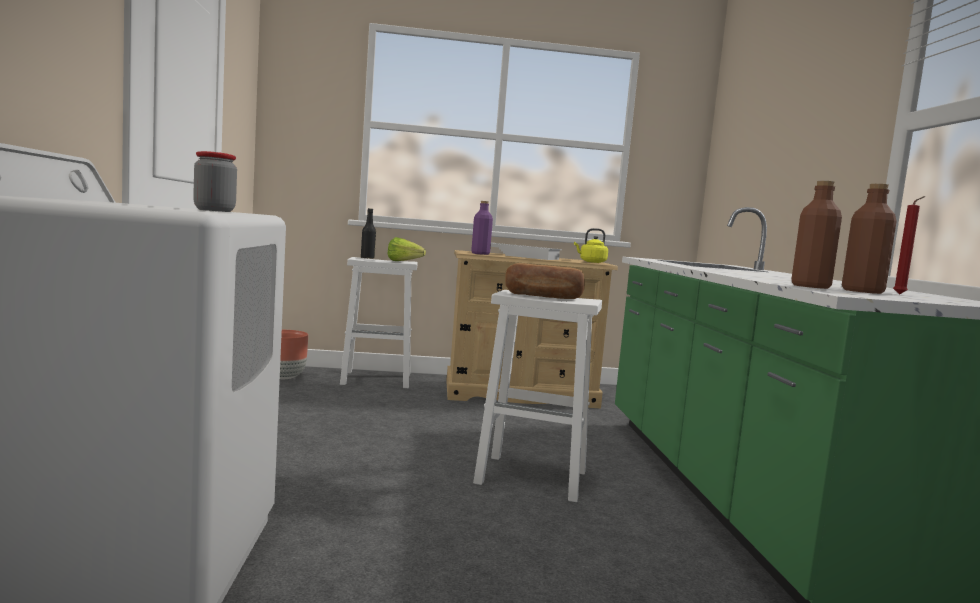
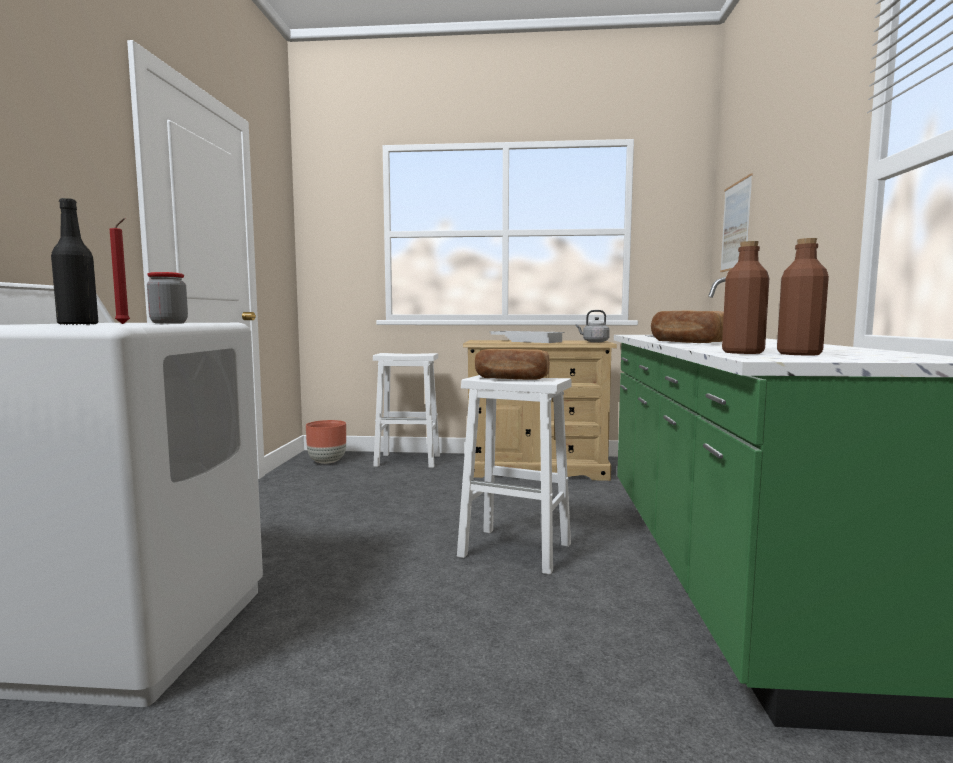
camera: 10 degrees right, 0 degrees up
(367, 258) = (393, 353): black bottle -> black bottle (78, 325)
(406, 262) = (425, 354): lettuce -> none
(480, 254) = (487, 342): purple bottle -> none
(591, 262) = (594, 342): yellow kettle -> grey kettle
(723, 271) = (686, 342): none -> bread
(739, 155) = (736, 226): none -> picture
(901, 294) = (845, 354): red candle -> red candle (124, 324)

